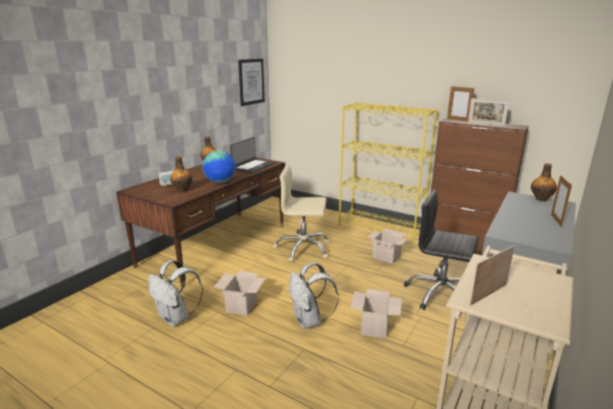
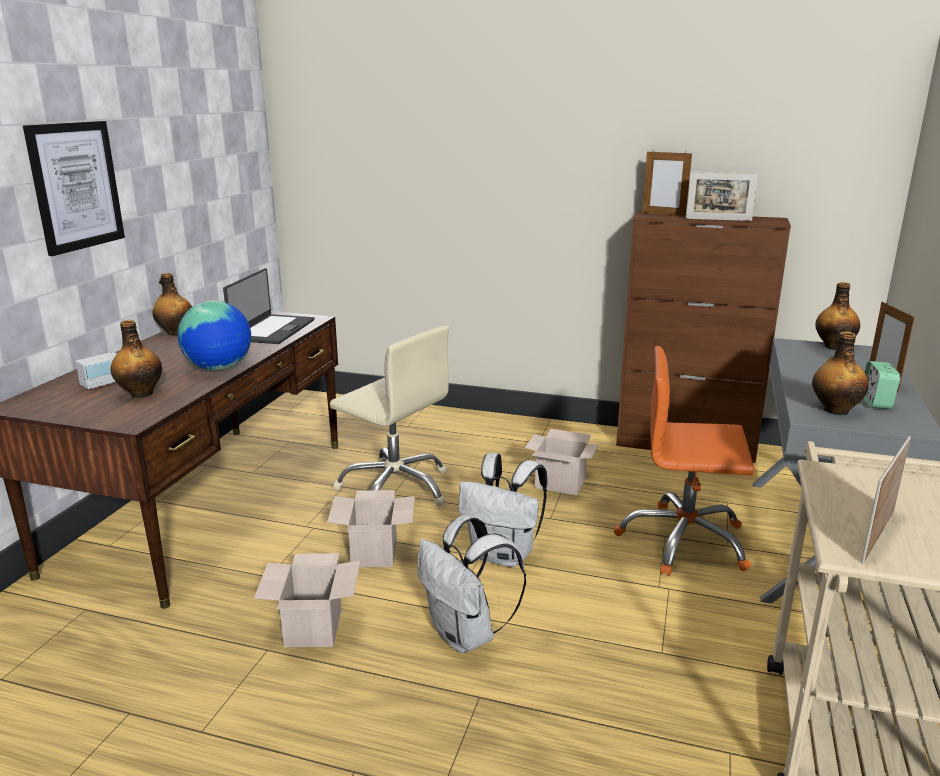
camera: 15 degrees left, 0 degrees up
(176, 318) = (176, 681): white backpack -> white backpack (504, 555)
(251, 81) = (238, 154): picture -> picture (76, 186)
(303, 249) = (395, 488): beige office chair -> beige office chair turned 135 degrees counterclockwise
(375, 328) = (596, 627): cardboard box -> cardboard box (375, 553)
(381, 228) = (527, 428): yellow bookcase -> none
(440, 294) = (683, 541): black office chair -> orange office chair
(516, 232) = (835, 410): none -> bottle
(543, 230) = (876, 403): none -> alarm clock

